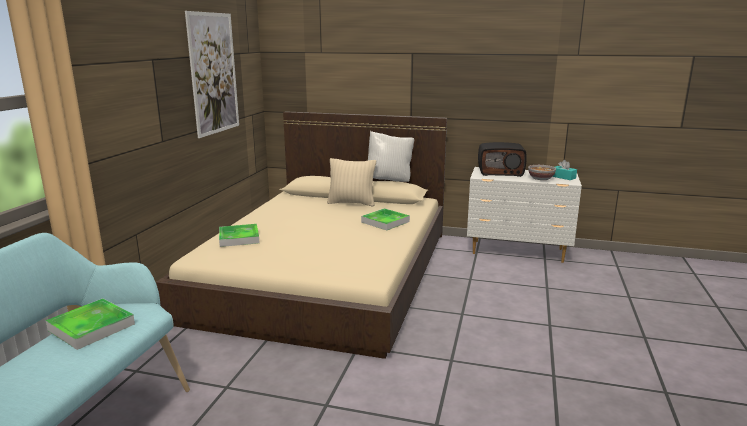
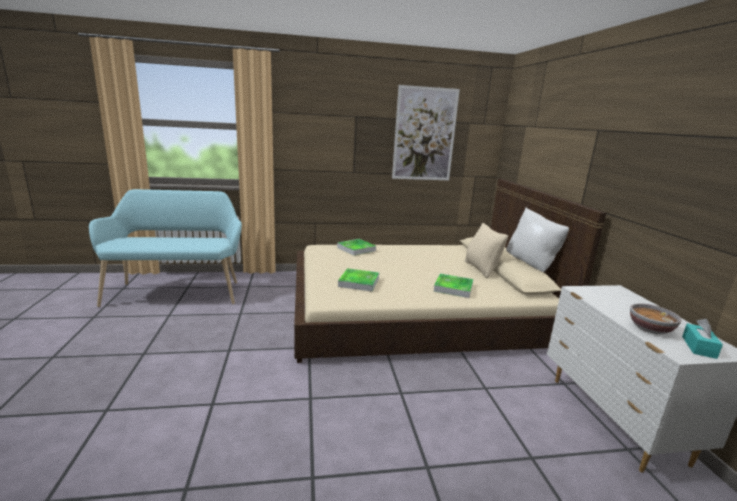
camera: 65 degrees right, 0 degrees up
(91, 327) = (197, 239): tray -> tray (359, 282)
(500, 172) = (626, 300): radio -> none

